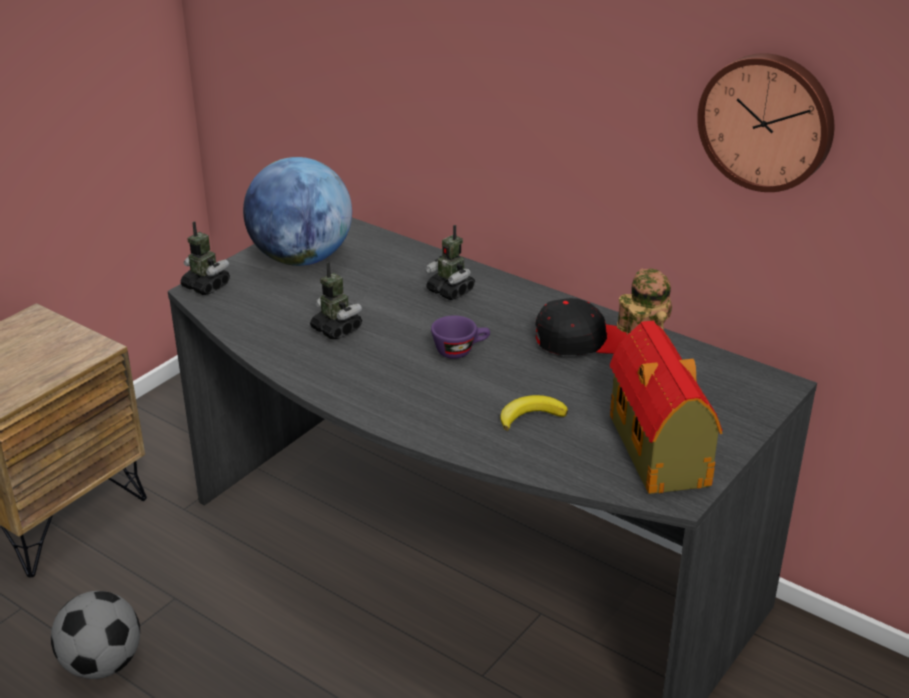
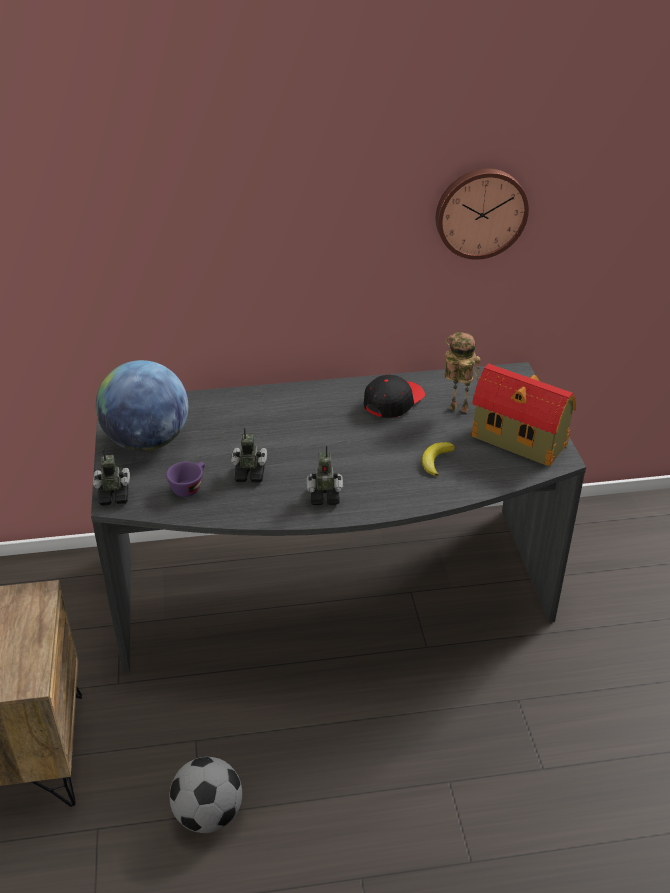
camera: 45 degrees left, 5 degrees up
(450, 291) = (276, 412): toy robot -> toy robot (325, 497)
(460, 350) = (341, 445): purple cup -> purple cup (189, 487)

